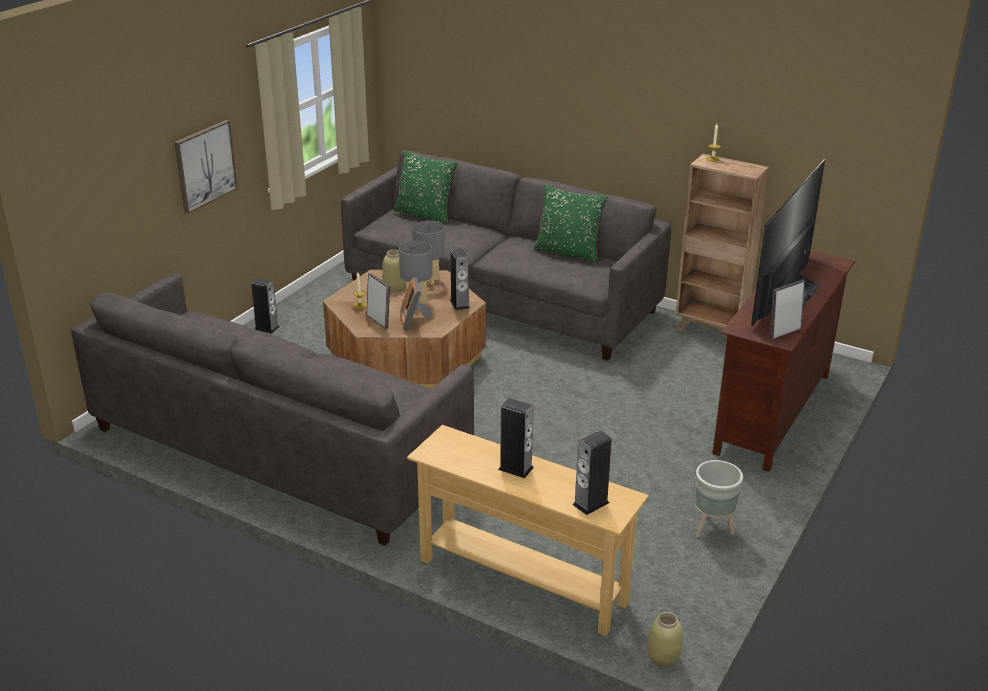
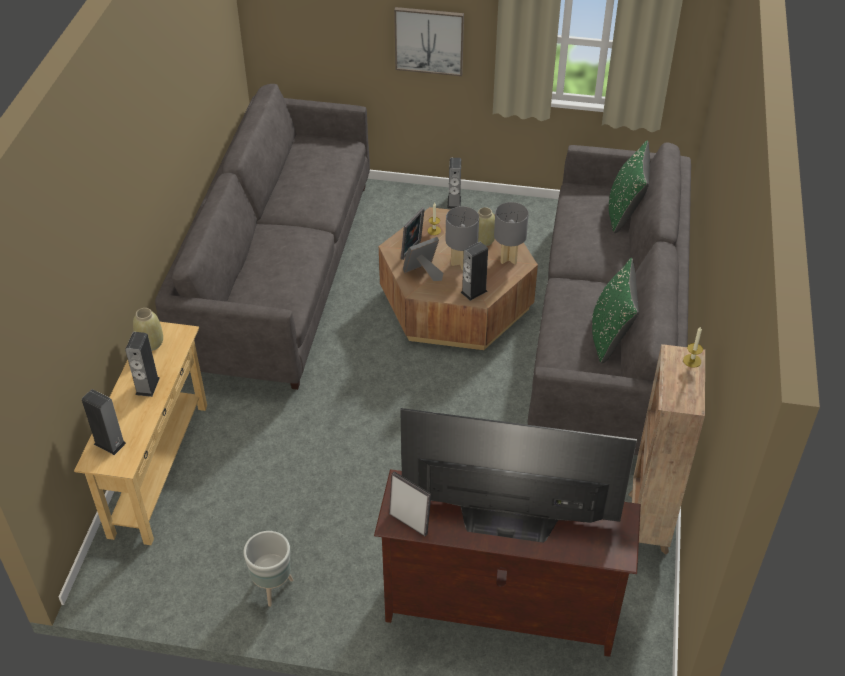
camera: 70 degrees right, 15 degrees up
(663, 657) = (89, 582): beige vase -> beige vase (150, 343)

